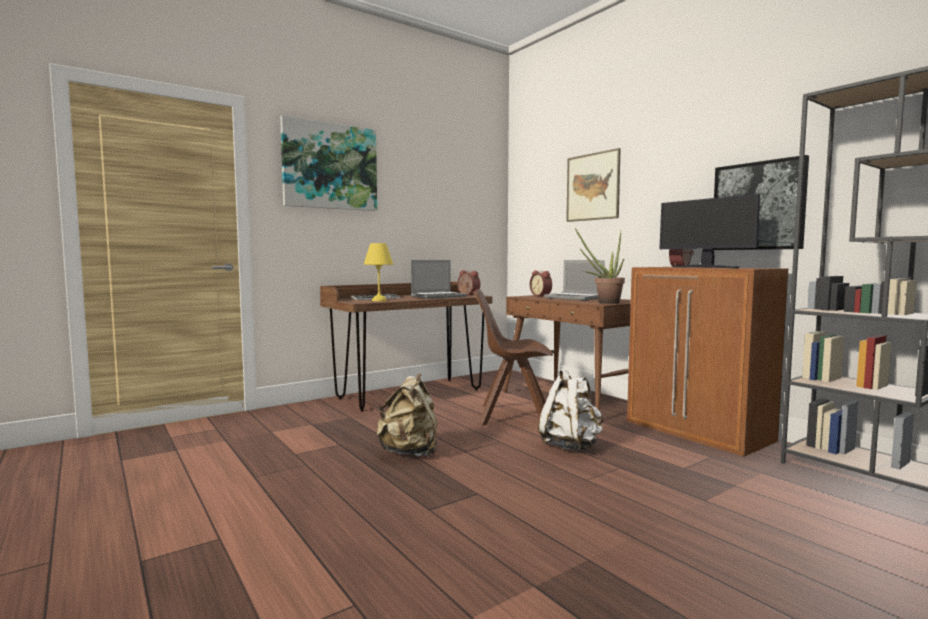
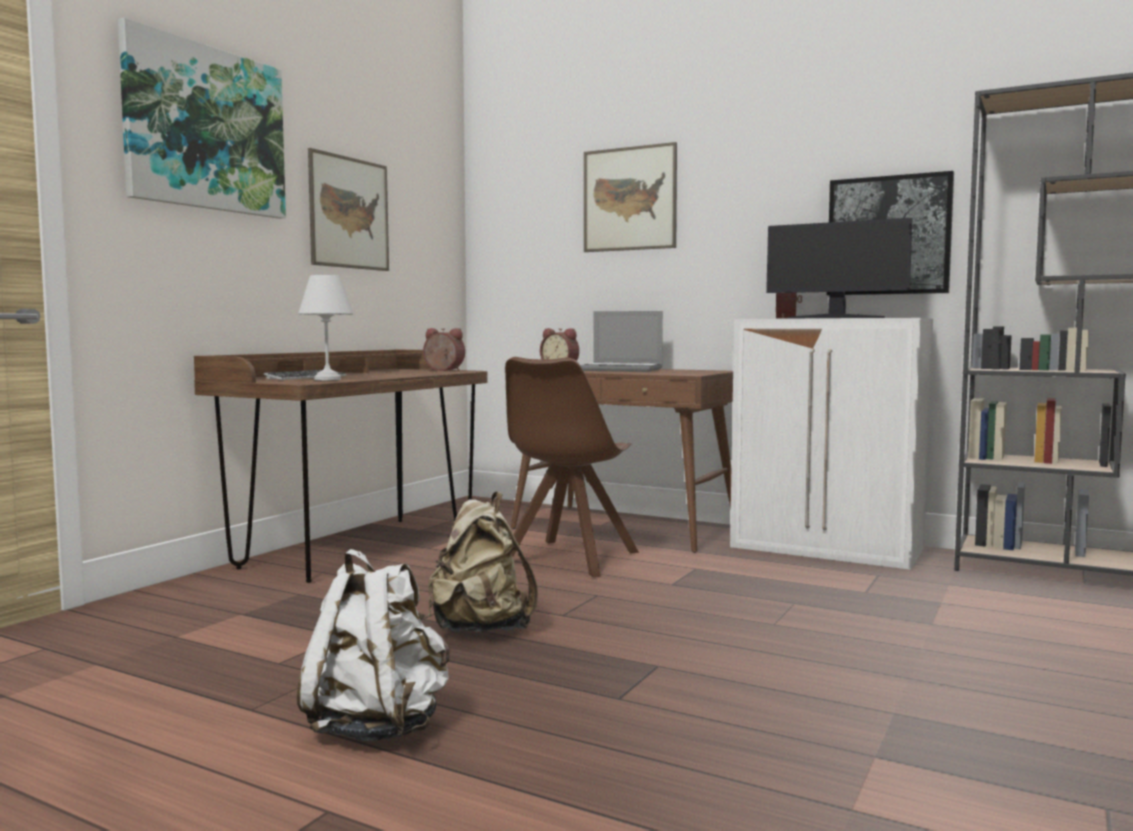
camera: 25 degrees left, 0 degrees up
(379, 300) = (328, 379): yellow table lamp -> white table lamp
(422, 205) = (349, 213): none -> picture
(439, 296) = (405, 373): laptop -> none
(512, 416) = (568, 559): brown chair -> brown chair turned 45 degrees counterclockwise
(570, 446) = (699, 586): white backpack -> white backpack (378, 726)
(604, 302) = (687, 373): potted plant -> none
(698, 431) = (827, 547): brown cabinet -> white cabinet

